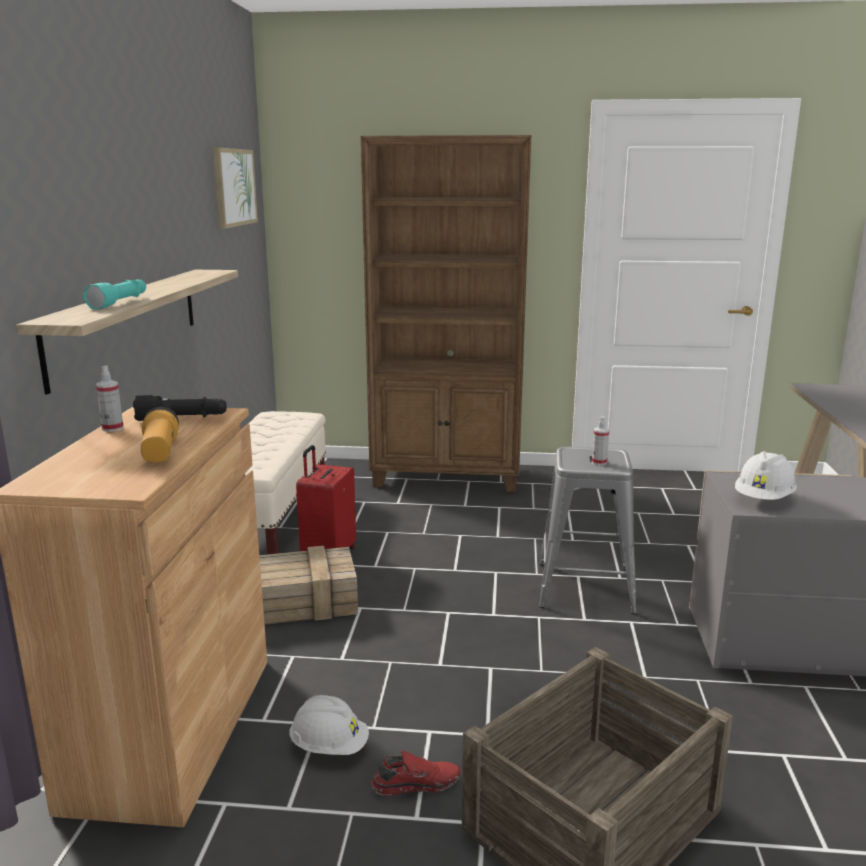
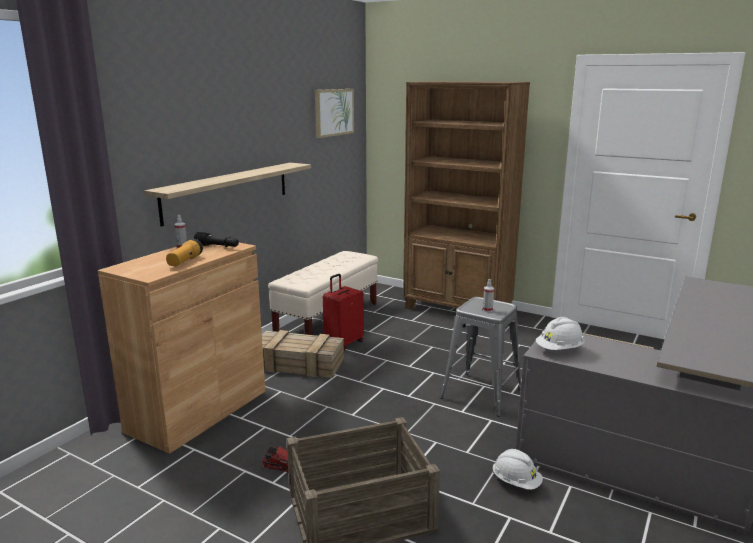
camera: 25 degrees right, 0 degrees up
(120, 303) = (208, 182): turquoise flashlight -> none
(329, 746) = (260, 438): white hard hat -> white hard hat (516, 482)

